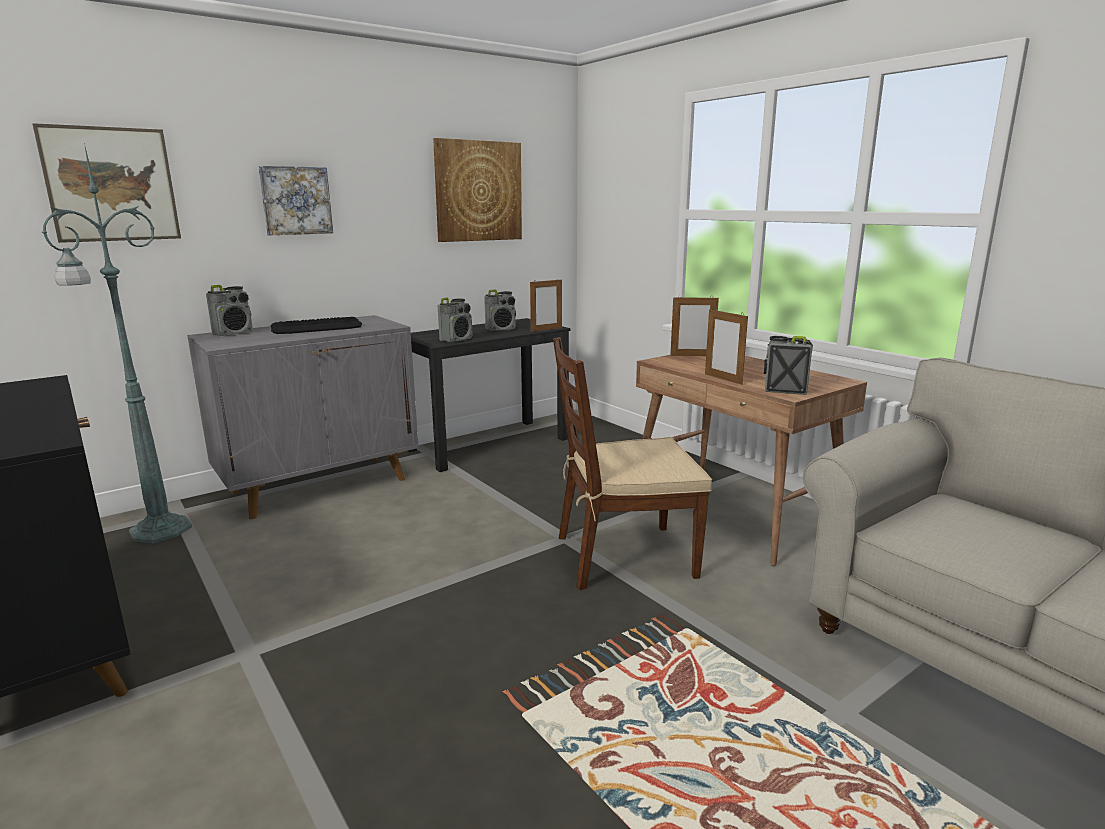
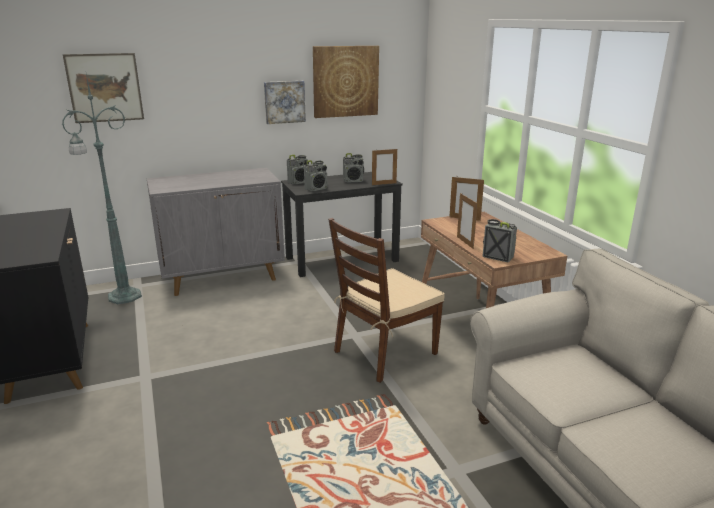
camera: 15 degrees right, 5 degrees up
(234, 333) = (172, 179): radio -> radio (299, 182)
(296, 200) = (216, 93): picture -> picture (284, 102)
(317, 327) = (223, 178): keyboard -> none
(623, 556) = (384, 353): brown chair -> brown chair turned 45 degrees counterclockwise

